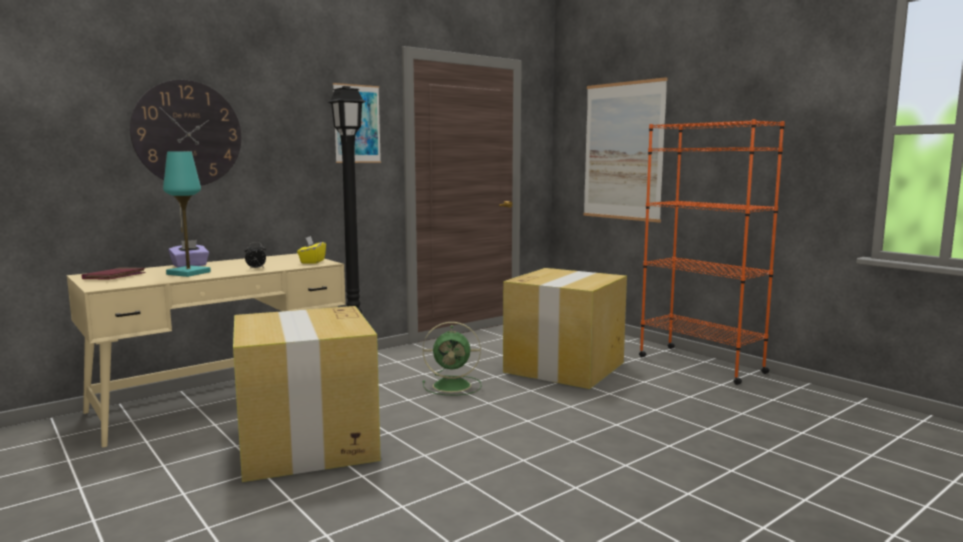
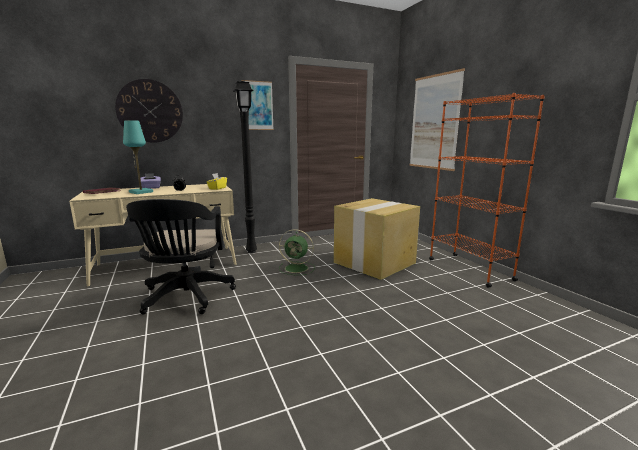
camera: 15 degrees right, 5 degrees up
(307, 444) = (186, 298): cardboard box -> black office chair

